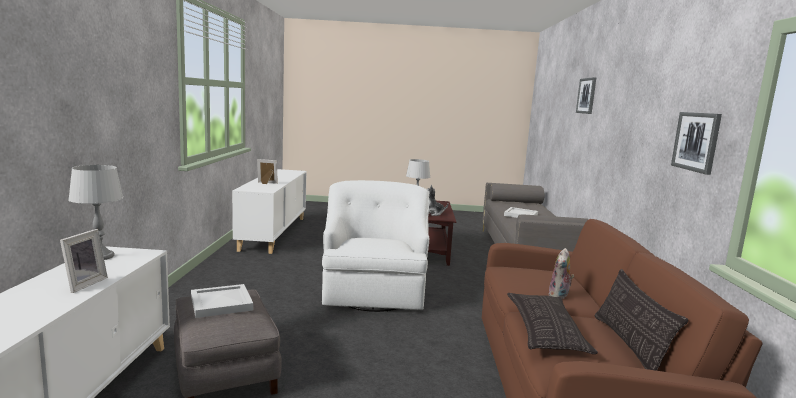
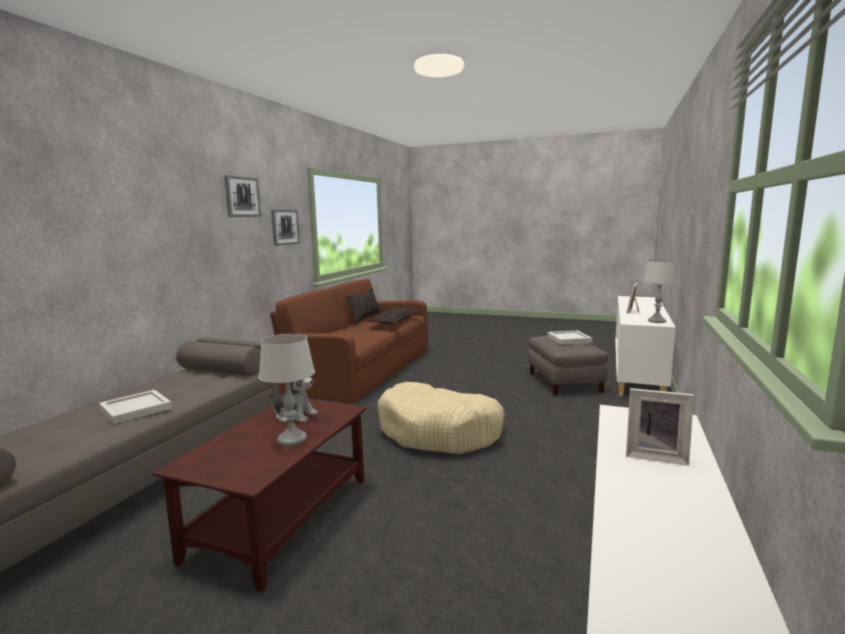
camera: 160 degrees left, 0 degrees up
(374, 290) = (439, 432): white armchair -> beige dog bed
(559, 296) = (354, 330): plush toy -> none
(587, 96) = (74, 188): picture -> picture (242, 197)

